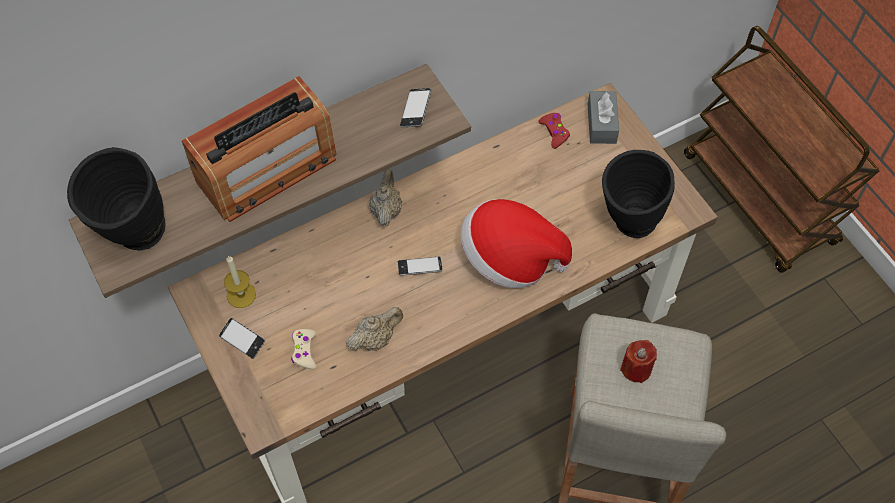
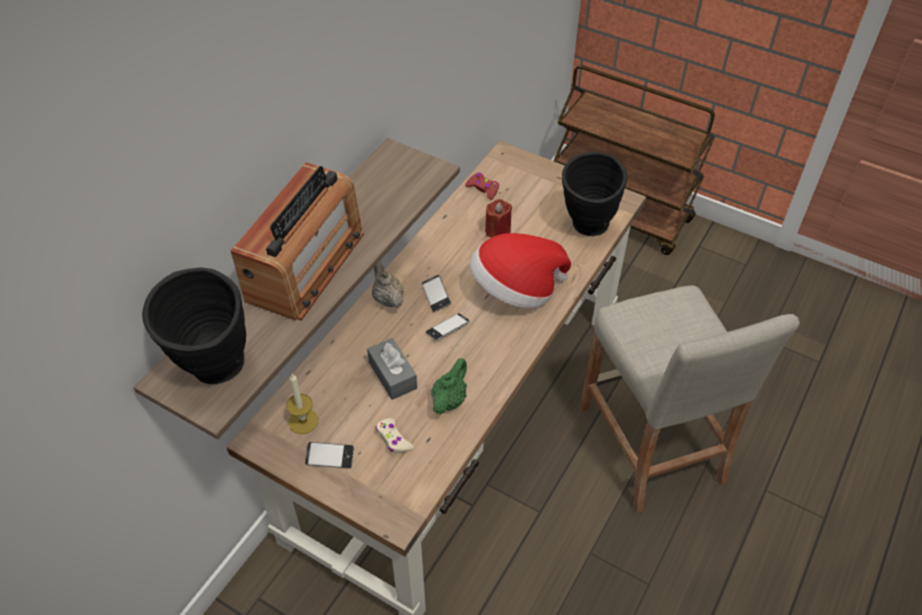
camera: 30 degrees left, 10 degrees down
(375, 339) = (449, 400): beige teapot -> green teapot
(415, 110) = (405, 173): phone -> phone (436, 296)
(601, 123) = (514, 169): grey tissue box -> grey tissue box (392, 375)
(636, 368) = (664, 330): red candle -> red candle (497, 231)

